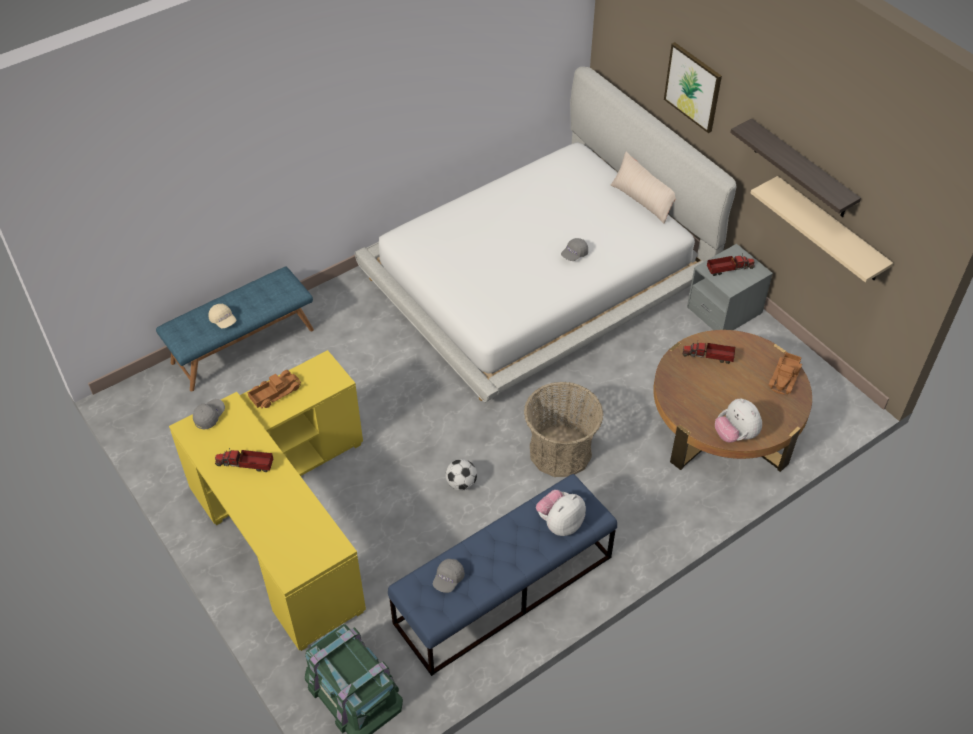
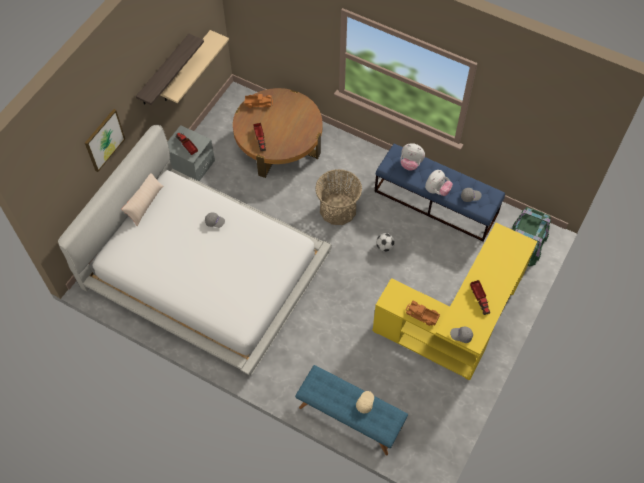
camera: 115 degrees left, 10 degrees up
(735, 435) = (309, 113): plush toy -> plush toy (437, 190)

